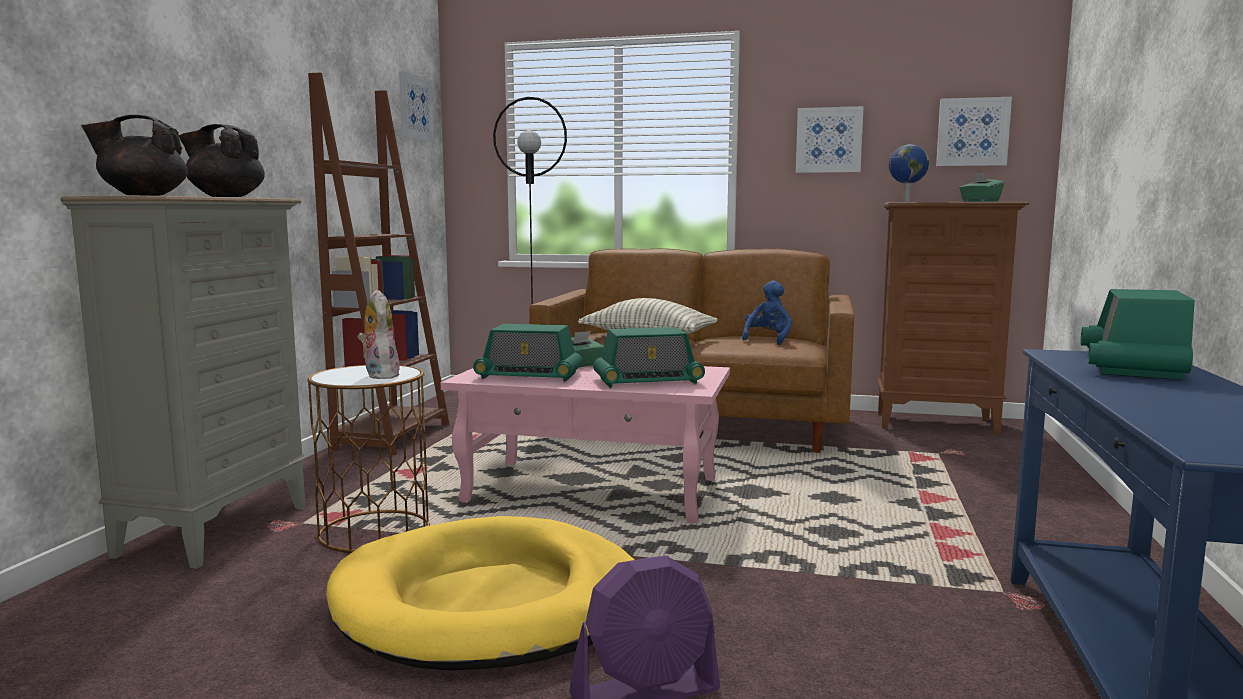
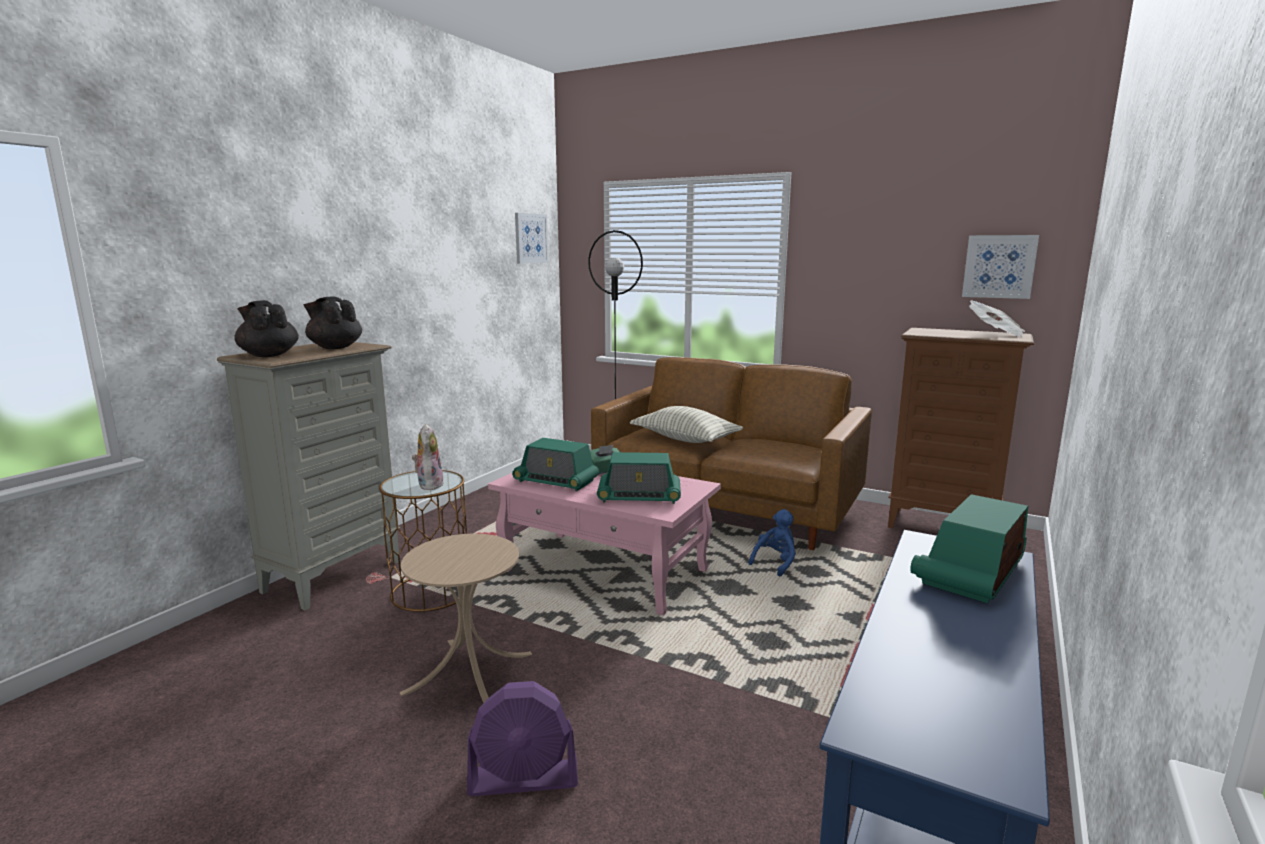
camera: 15 degrees right, 5 degrees up
(142, 195) = (268, 355): black teapot -> black teapot turned 45 degrees clockwise
(392, 436) = (494, 498): brown bookcase -> none
(490, 603) = (469, 673): yellow dog bed -> beige side table
(767, 340) = (783, 448): blue plush toy -> blue plush toy (775, 562)
(829, 140) = (864, 269): picture -> none
(905, 201) = (926, 330): globe -> none
(980, 201) = (995, 334): green tissue box -> newspaper

